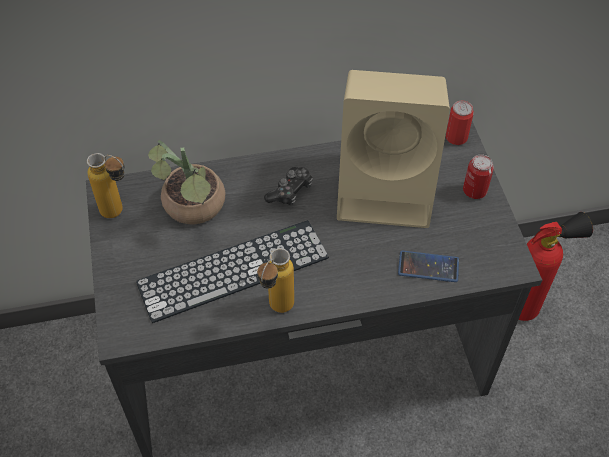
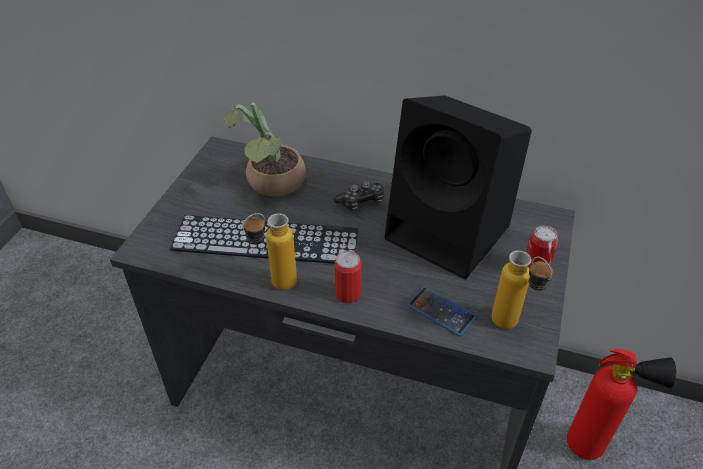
camera: 30 degrees right, 10 degrees down
(119, 214) = (214, 166): bottle -> bottle (512, 327)
(388, 188) = (451, 233): beige speaker -> black speaker
(456, 137) = (548, 218): can -> can (348, 293)

